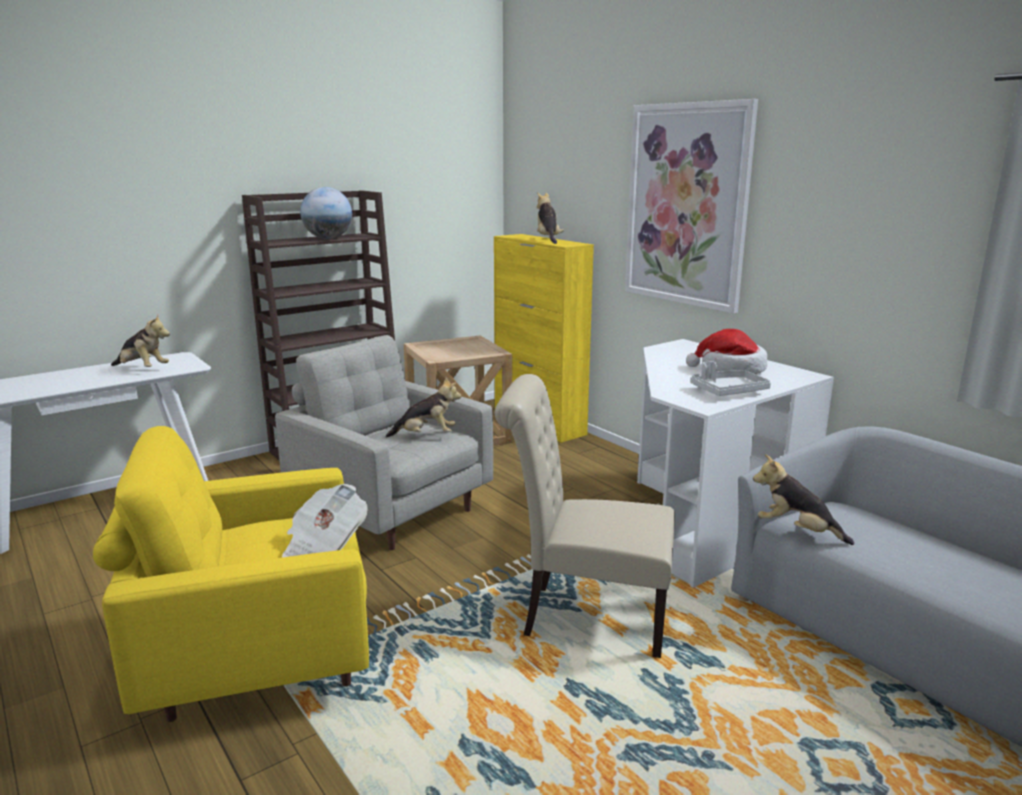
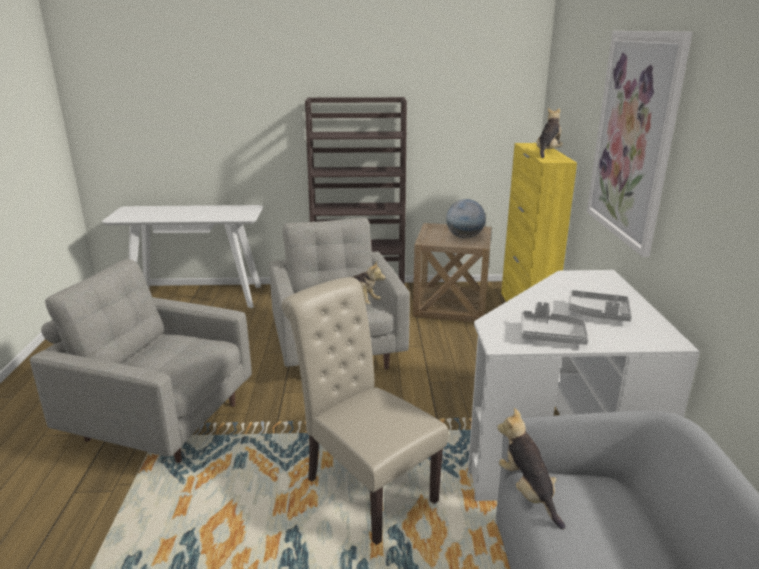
camera: 35 degrees right, 5 degrees up
(142, 369) = (220, 213): plush toy -> none
(256, 655) = (160, 420): yellow armchair -> grey armchair
(324, 545) = (189, 364): newspaper -> none
(328, 238) = (363, 134): globe -> globe (464, 237)
(730, 369) = (598, 313): hat -> grey tray

